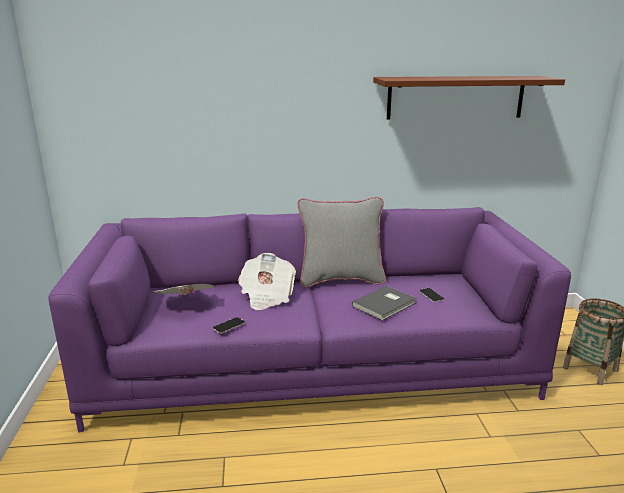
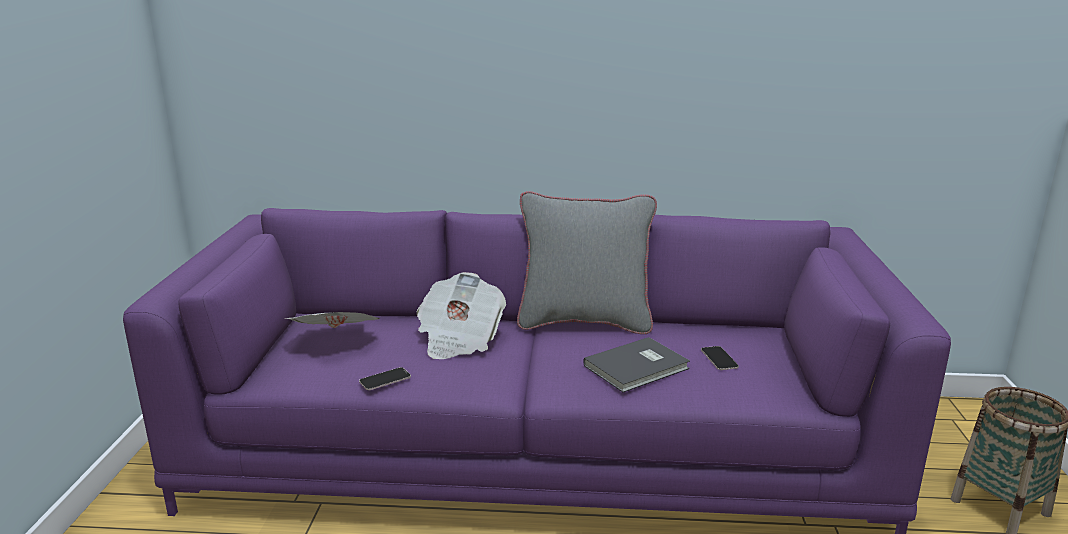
camera: 10 degrees right, 0 degrees up
(455, 97) = (795, 39): brown shelf -> none

